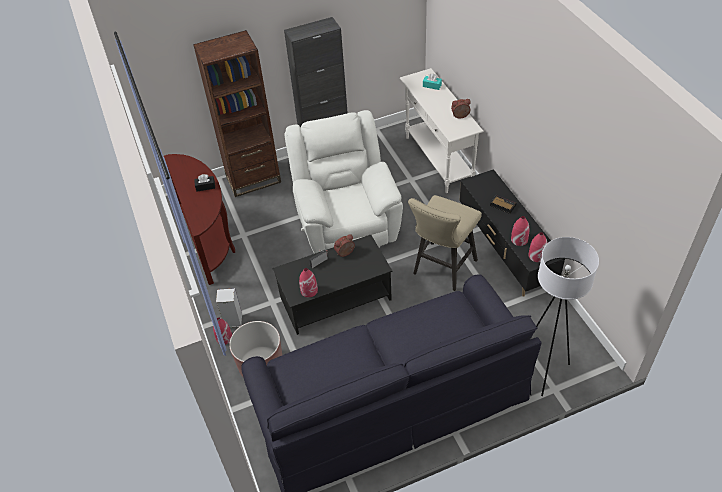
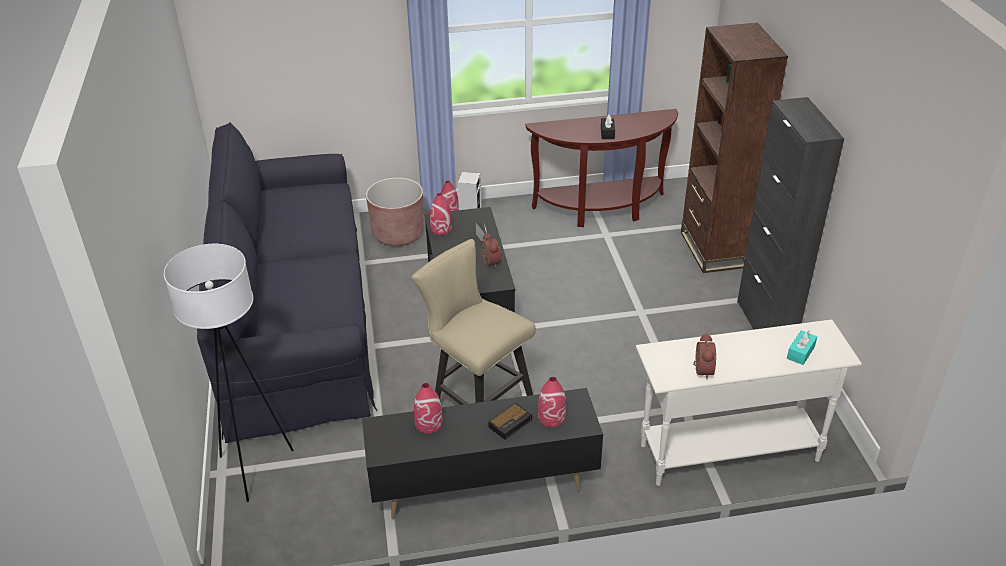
camera: 100 degrees right, 10 degrees down
(346, 222) = (603, 324): white armchair -> none
(536, 255) = (387, 435): red vase -> red vase (552, 417)

